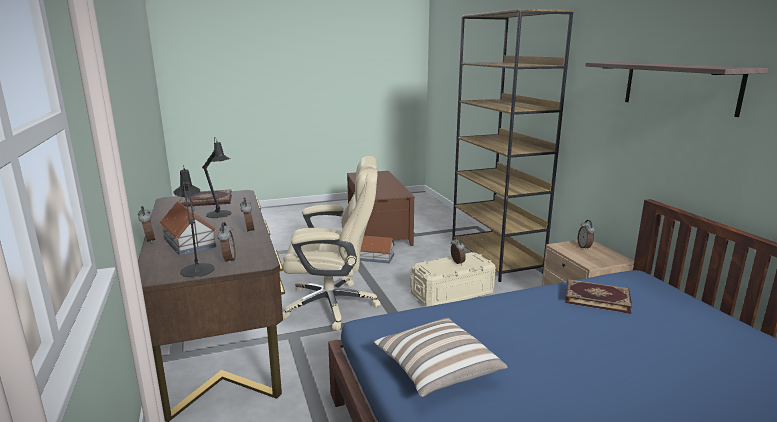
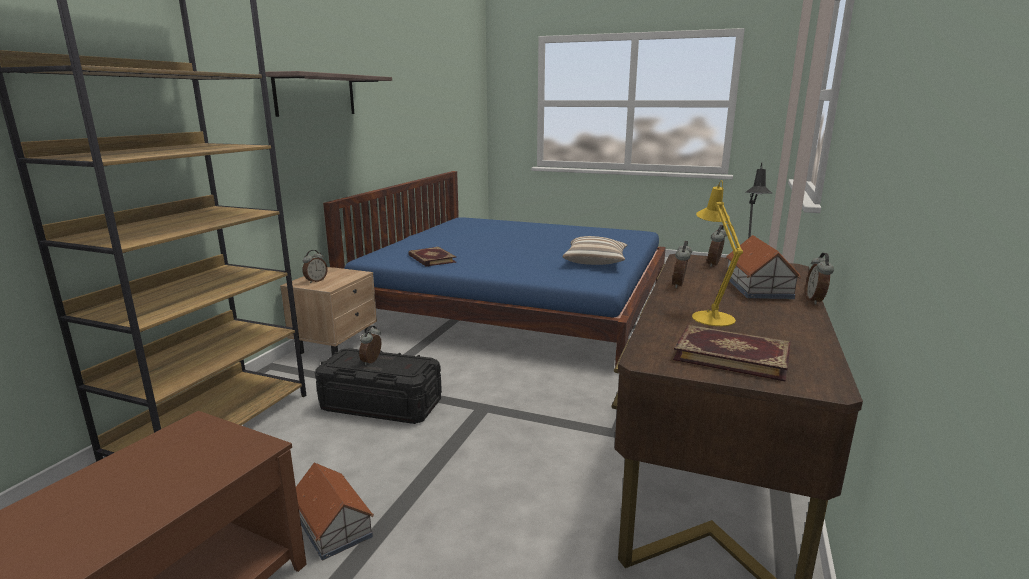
camera: 140 degrees left, 0 degrees up
(220, 215) = (710, 316): black table lamp -> yellow table lamp
(333, 305) = (532, 452): beige office chair -> none
(452, 293) = (381, 405): beige storage box -> black storage box

